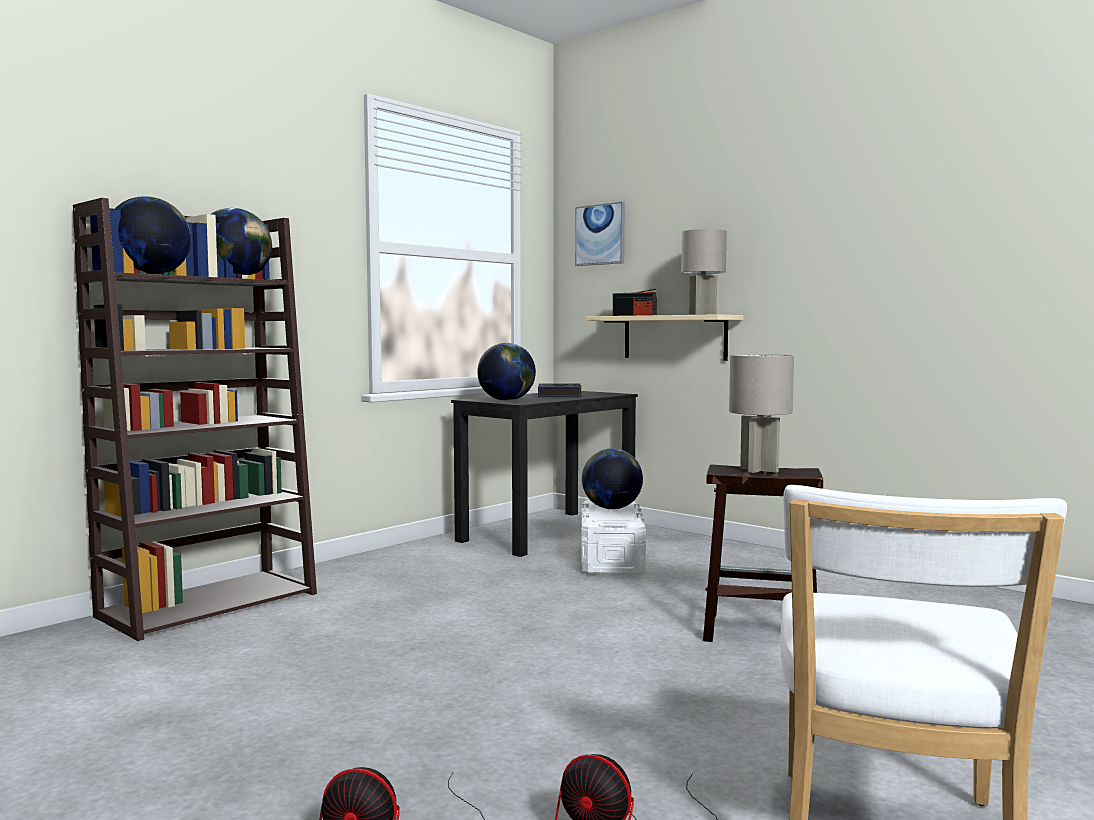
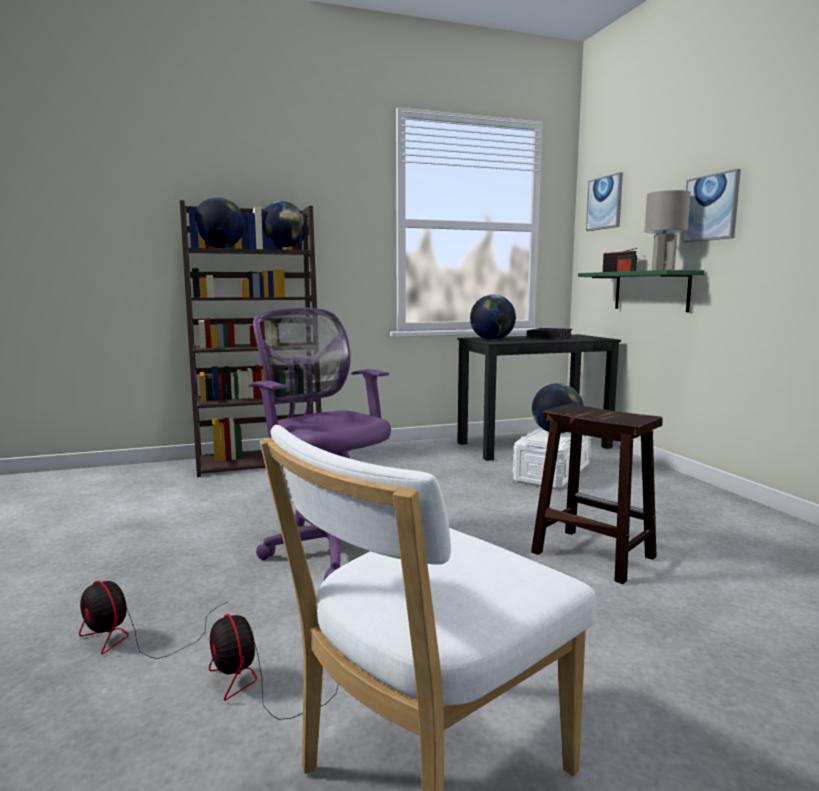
camera: 30 degrees right, 5 degrees up
(480, 682) = (330, 545): none -> purple office chair
(674, 337) = (651, 291): beige shelf -> green shelf
(746, 249) = (711, 208): none -> picture
(758, 470) = (598, 412): grey table lamp -> none

